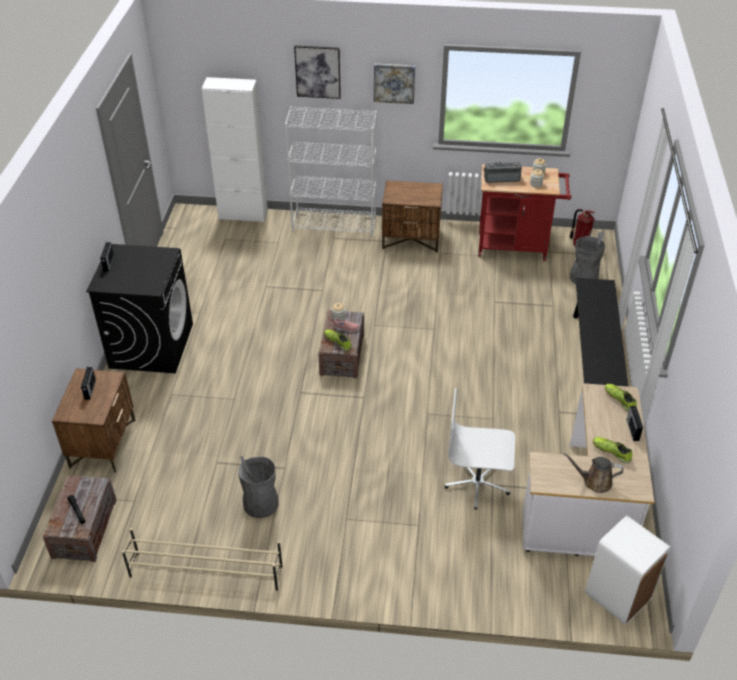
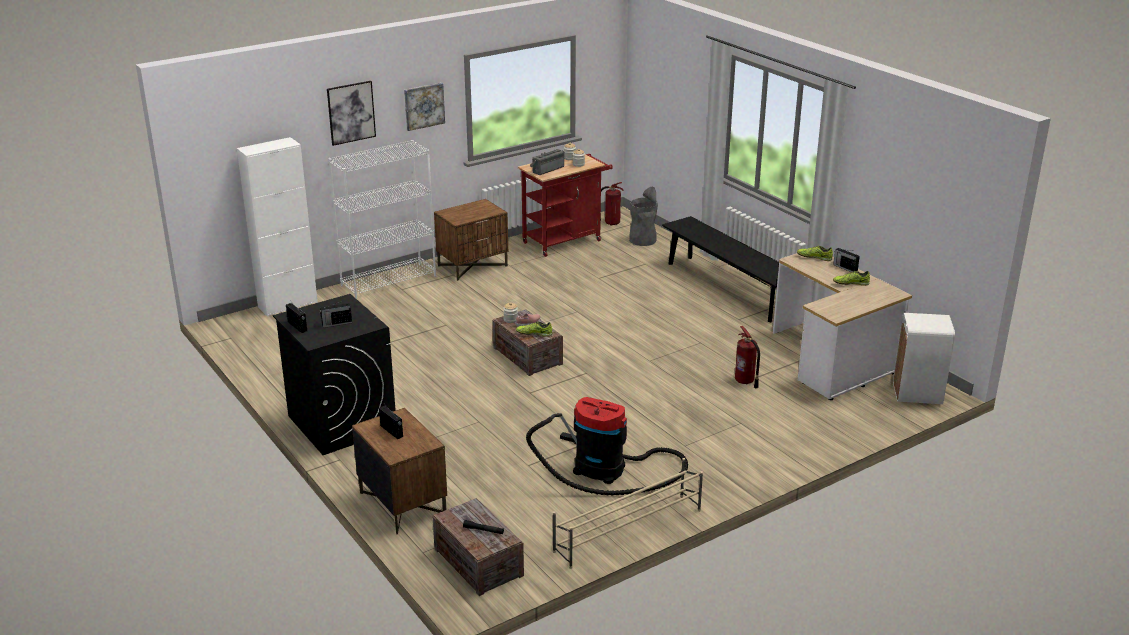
camera: 40 degrees left, 15 degrees down
(133, 274) = (336, 324): none -> radio
(260, 503) = (605, 470): grey trash can -> vacuum cleaner
(477, 483) = (745, 381): white office chair -> fire extinguisher
(594, 481) = (864, 301): brown watering can -> none

